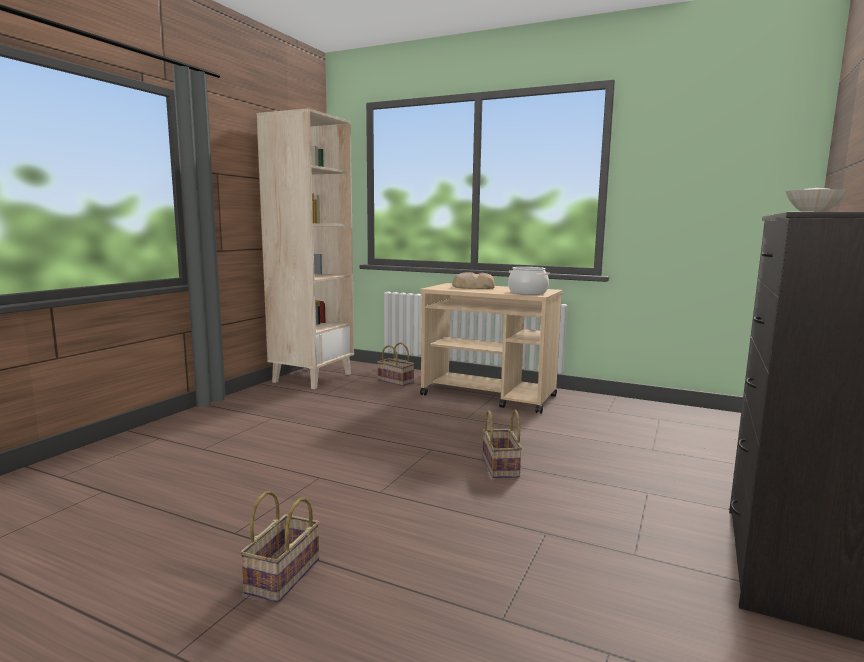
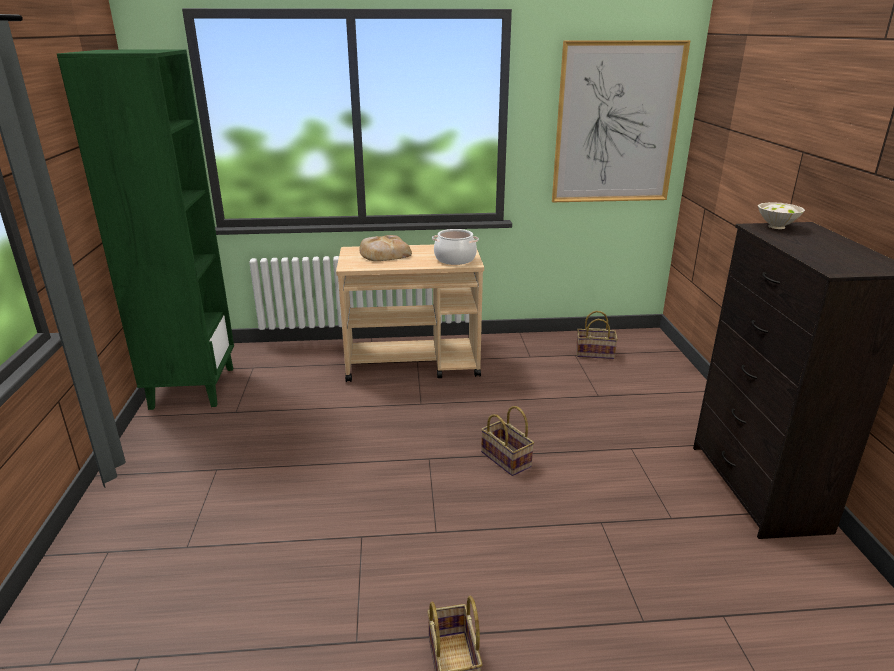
camera: 30 degrees left, 15 degrees up
(312, 377) = (192, 387): beige bookcase -> green bookcase
(396, 381) = (299, 367): basket -> basket (595, 353)
(726, 182) = (617, 124): none -> picture

